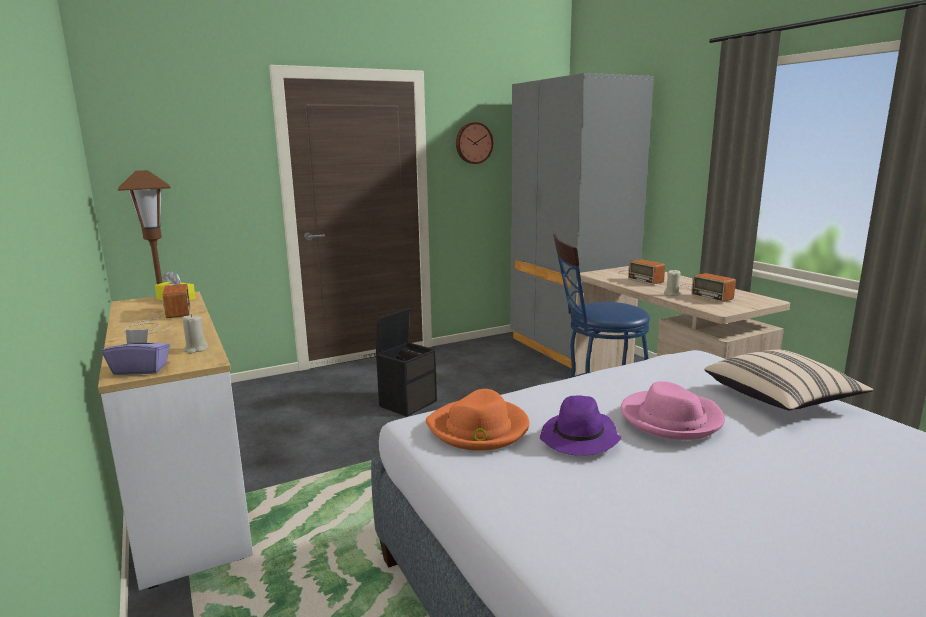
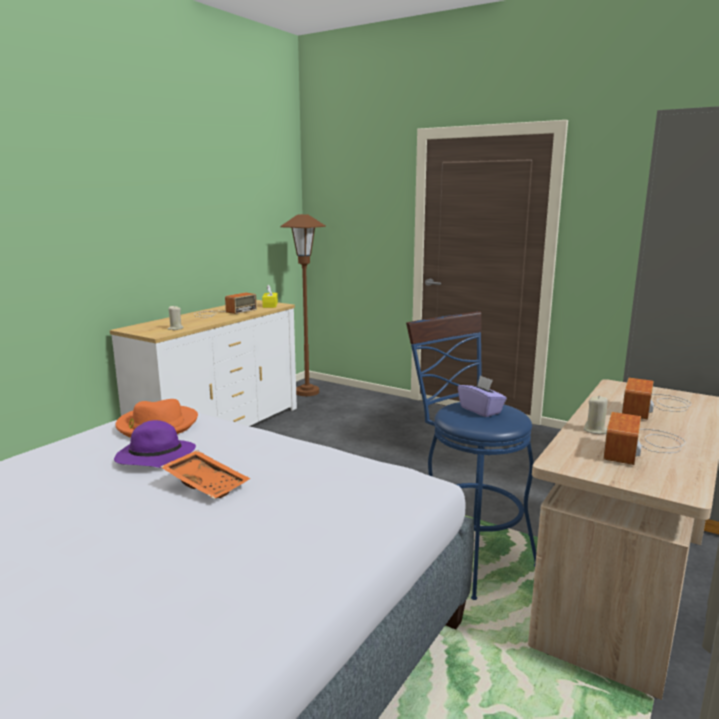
camera: 60 degrees right, 0 degrees up
(140, 369) = (136, 329): purple tissue box -> purple tissue box (481, 410)
(408, 403) = (410, 451): black storage box -> none
(473, 143) = (625, 202): wall clock -> none
(670, 418) = (207, 483): pink hat -> orange tray
(781, 400) = (307, 538): beige pillow -> none

